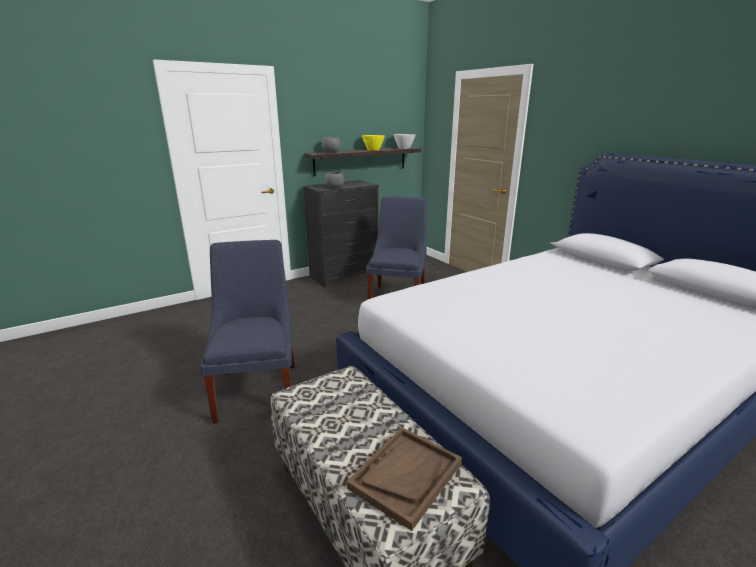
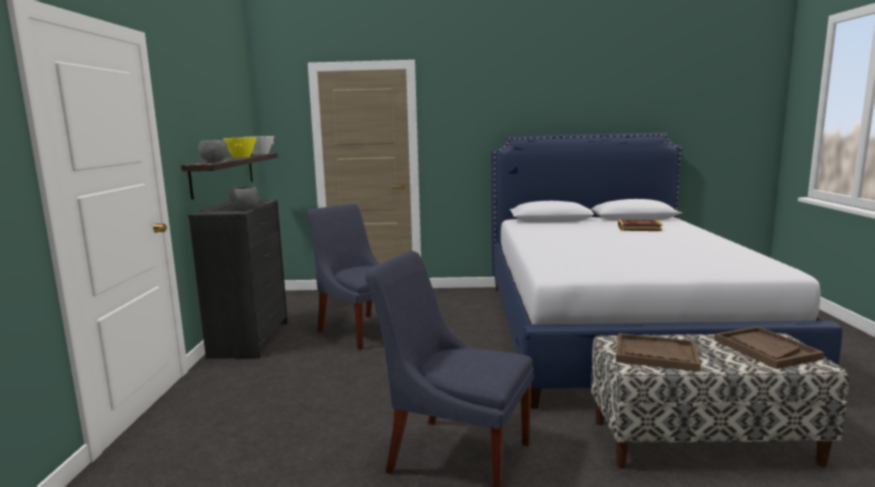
camera: 55 degrees left, 10 degrees down
(329, 403) = (655, 354): none -> brown tray
(659, 303) = (639, 228): none -> book

